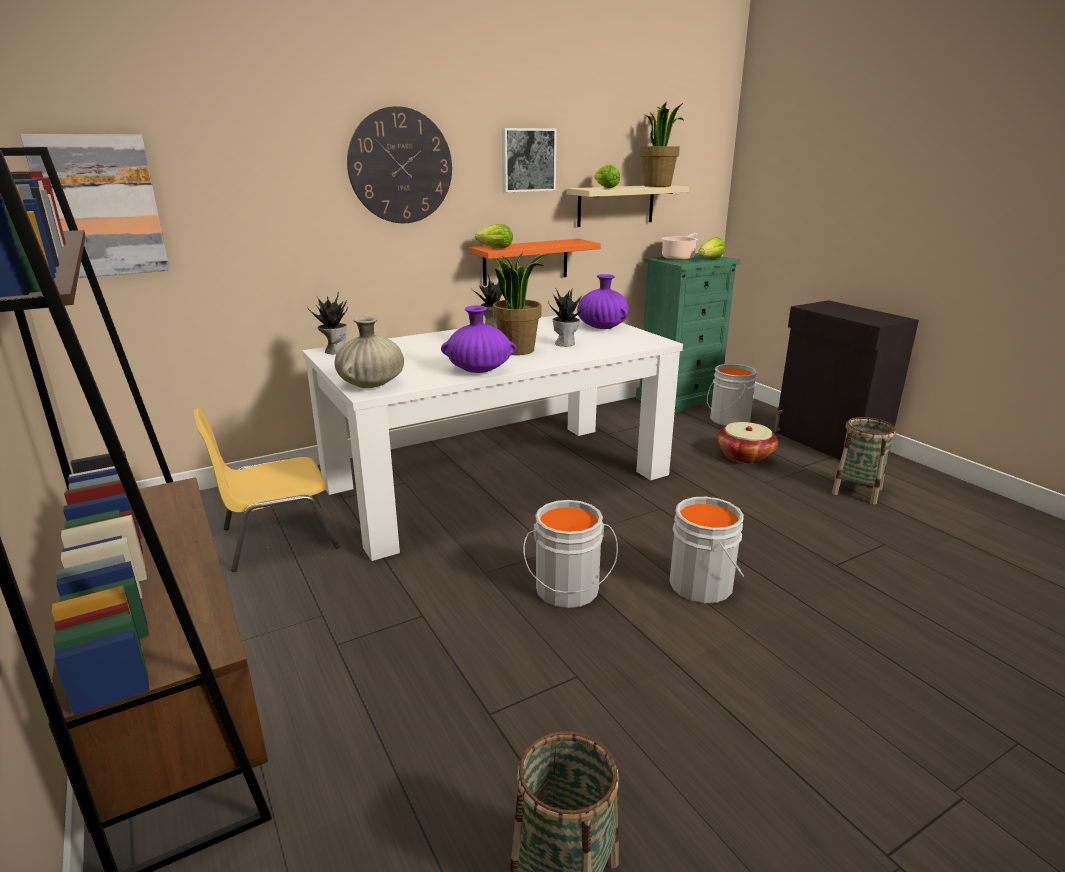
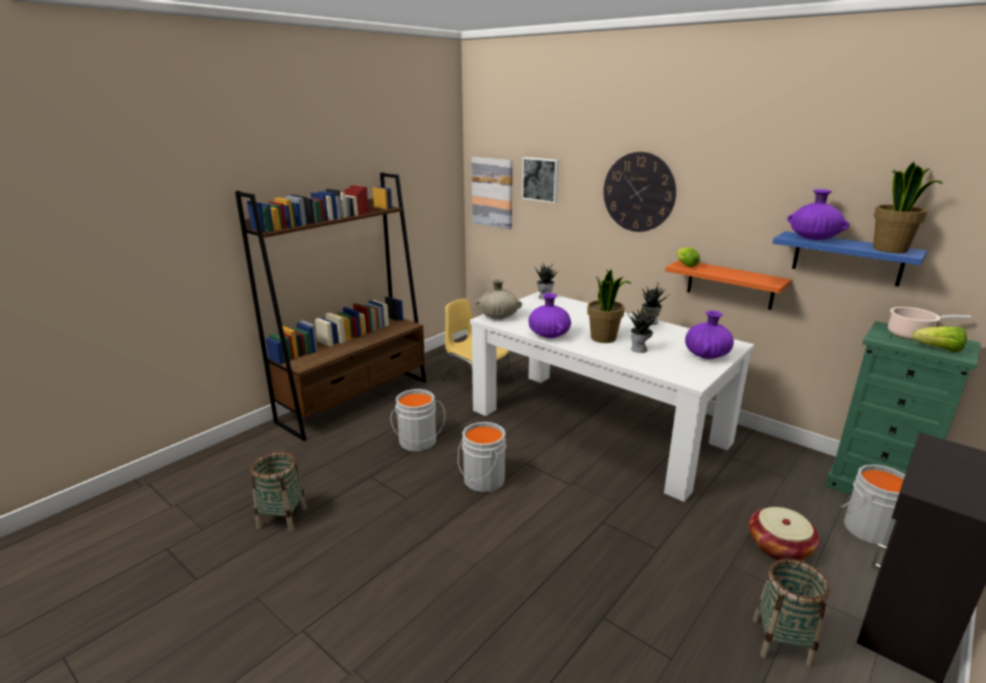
camera: 70 degrees right, 0 degrees up
(527, 160) = (746, 201): picture -> picture (541, 179)
(604, 188) = (813, 238): lettuce -> purple vase
(616, 205) = (847, 258): beige shelf -> blue shelf
(704, 585) = (523, 538): grey bucket -> grey bucket (418, 442)

